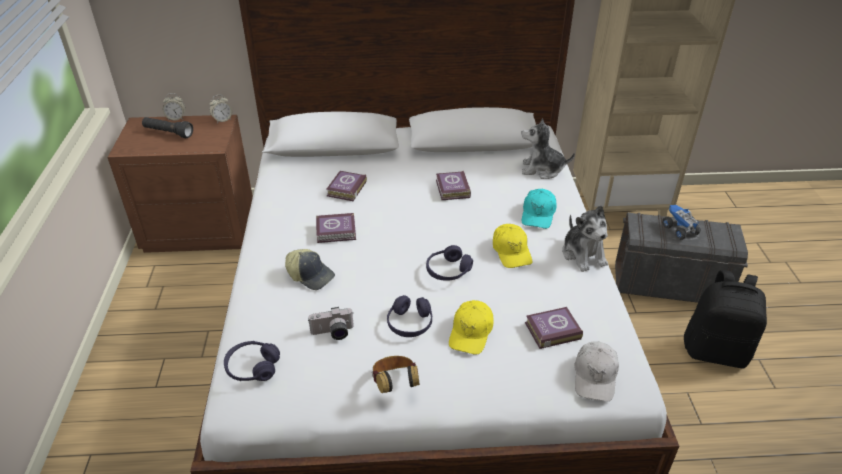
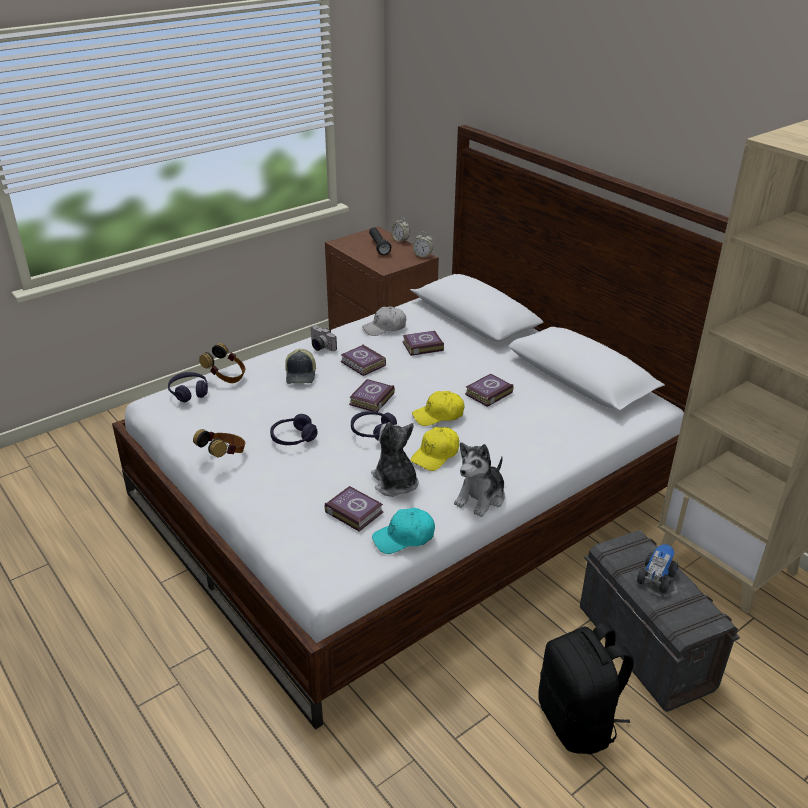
camera: 55 degrees right, 5 degrees down
(254, 328) = (226, 377): none -> headphones
(333, 333) = (248, 408): camera -> camera (320, 347)
(399, 251) = (370, 399): none -> book
(471, 332) = (311, 470): yellow cap -> yellow cap (438, 415)
(538, 214) = (510, 452): turquoise cap -> turquoise cap (404, 537)
(542, 169) = (586, 430): plush toy -> plush toy (395, 483)
(595, 376) = (319, 553): white cap -> white cap (385, 328)

